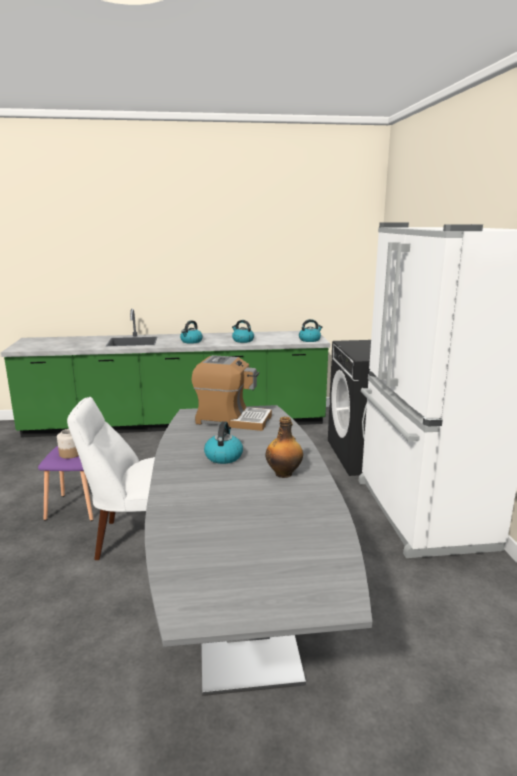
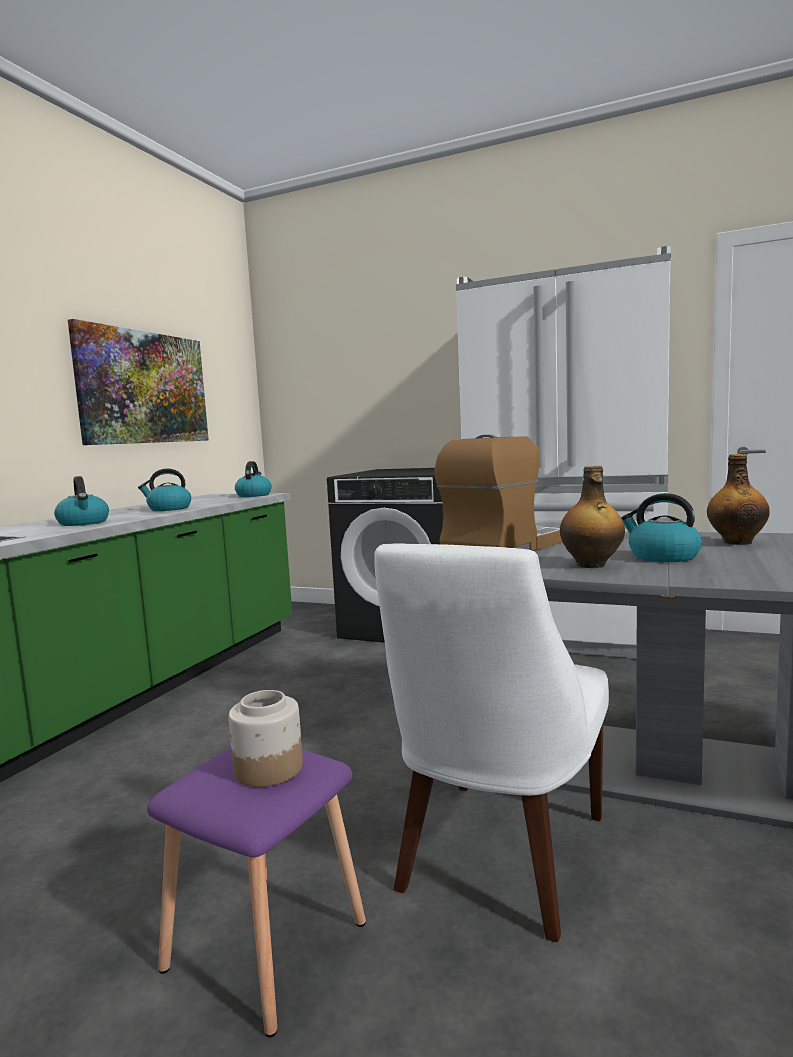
camera: 60 degrees left, 10 degrees down
(193, 443) = (591, 565): none -> bottle
(273, 268) = (144, 388): none -> picture

